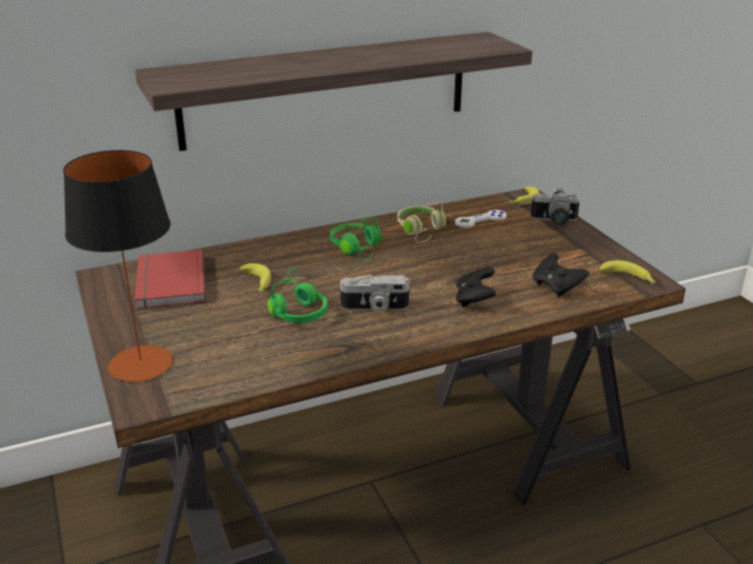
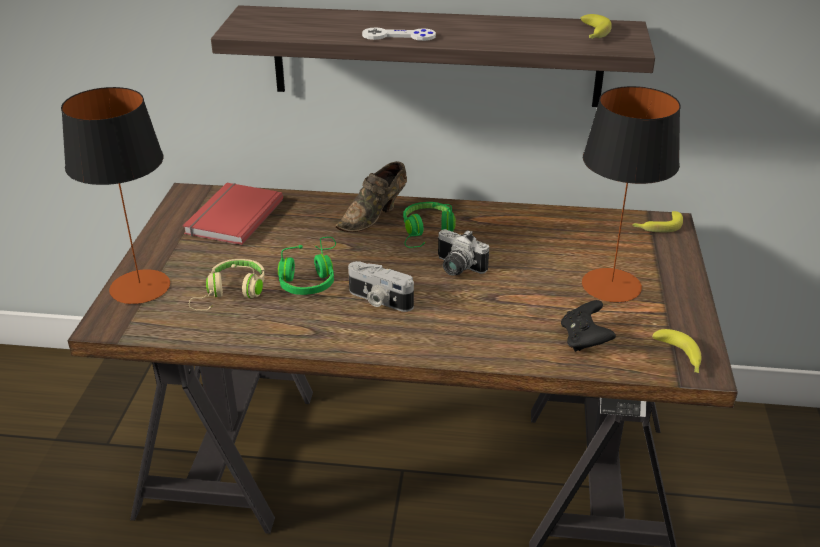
camera: 30 degrees right, 5 degrees up
(256, 283) = (301, 240): banana -> banana (592, 34)
(300, 248) = (375, 216): none -> brown shoe
(421, 231) = (509, 231): beige headphones -> beige headphones (231, 294)
(474, 300) = (483, 324): black game controller -> none
(480, 220) = (585, 236): white game controller -> white game controller (399, 36)
(534, 247) = (611, 285): none -> table lamp
(554, 221) = (667, 262): camera -> camera (456, 268)

